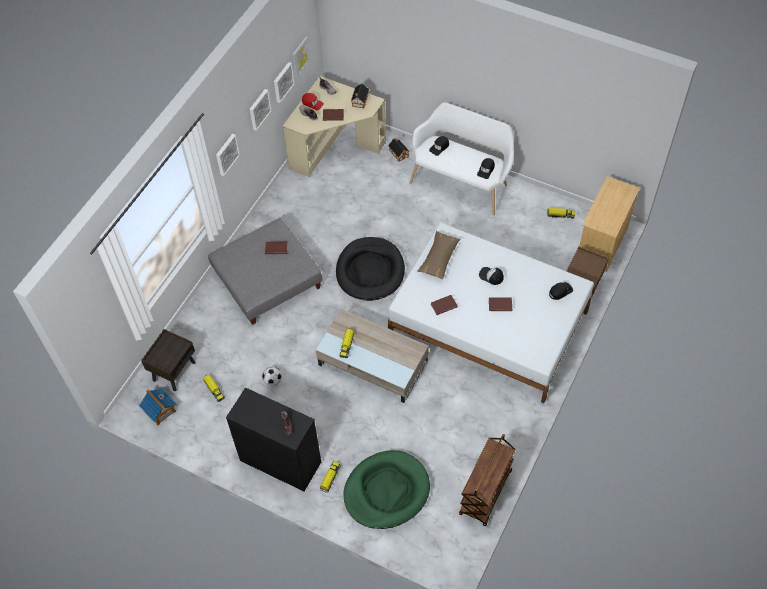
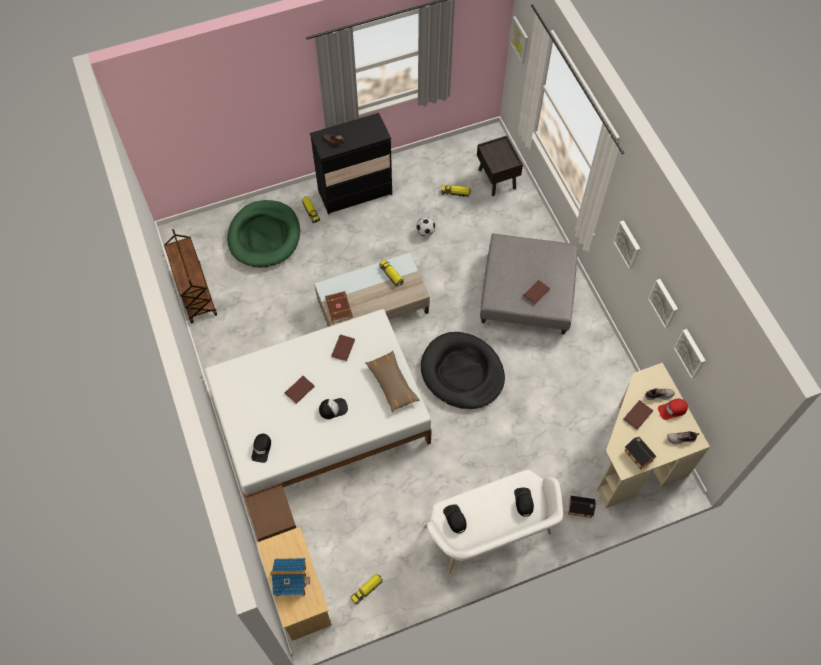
camera: 130 degrees right, 5 degrees up
(160, 411) = (470, 152): toy house -> toy house (291, 580)
(300, 56) = (715, 392): picture -> picture (519, 39)
(407, 355) = (339, 307): none -> brown book

